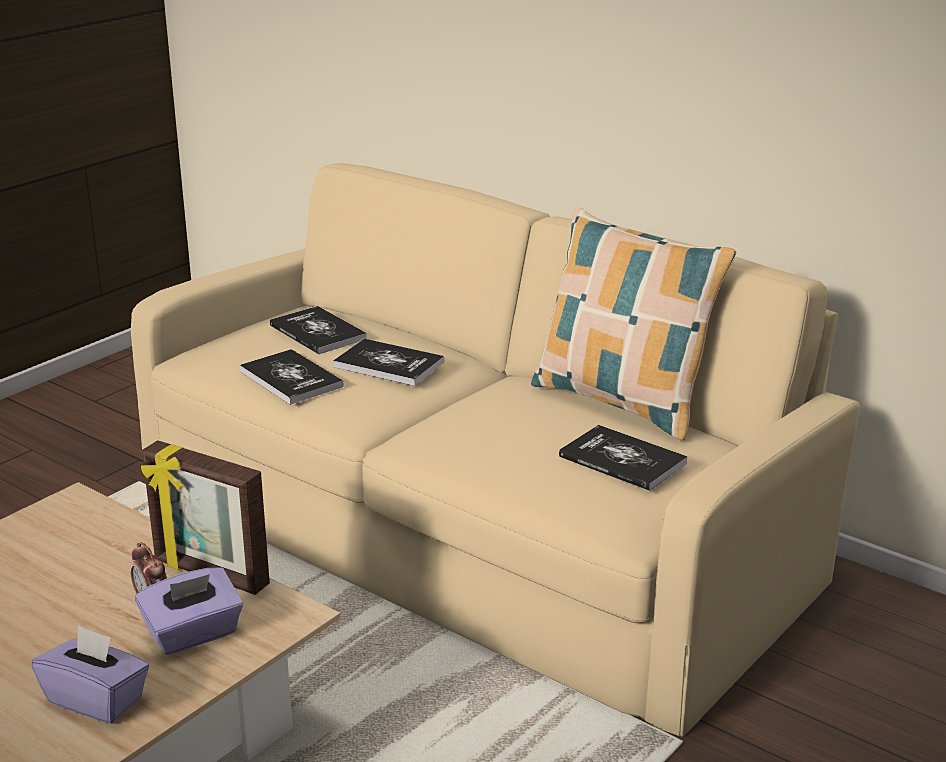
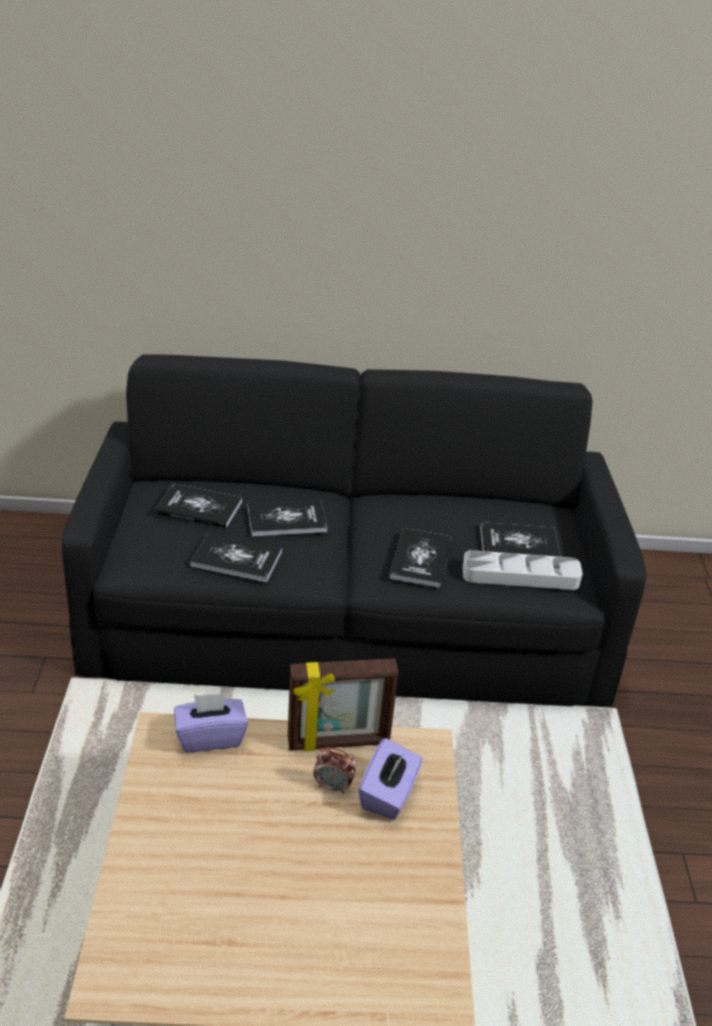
camera: 40 degrees left, 10 degrees up
(96, 699) = (394, 878): purple tissue box -> purple tissue box (210, 737)
(475, 525) = (349, 610): beige sofa -> black sofa
(481, 437) = (420, 559): none -> book
(577, 487) = (520, 576): none -> grey tray
(622, 402) = (461, 496): pillow -> none

